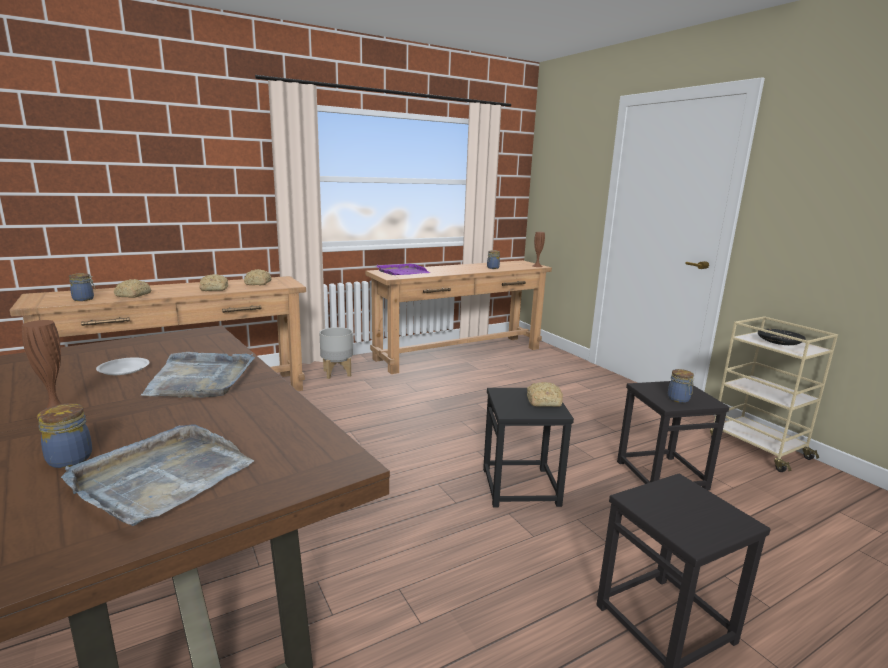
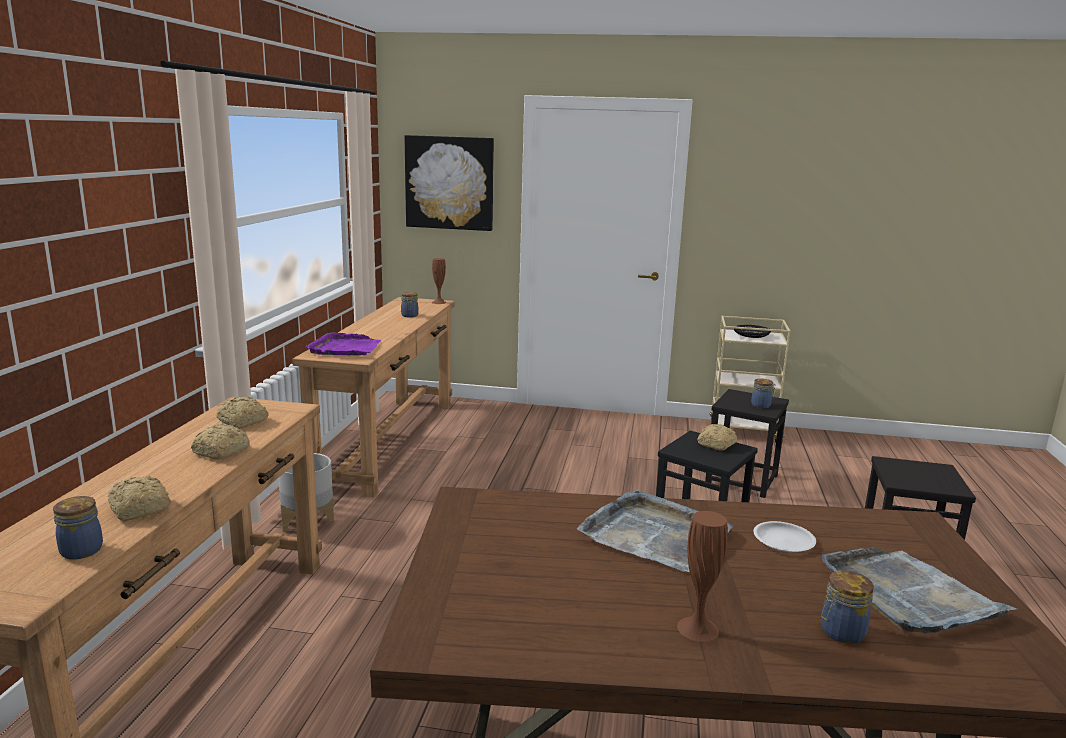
camera: 50 degrees left, 0 degrees up
(124, 369) = (570, 571): white plate -> white plate (784, 541)
(566, 174) = (449, 183): none -> picture

